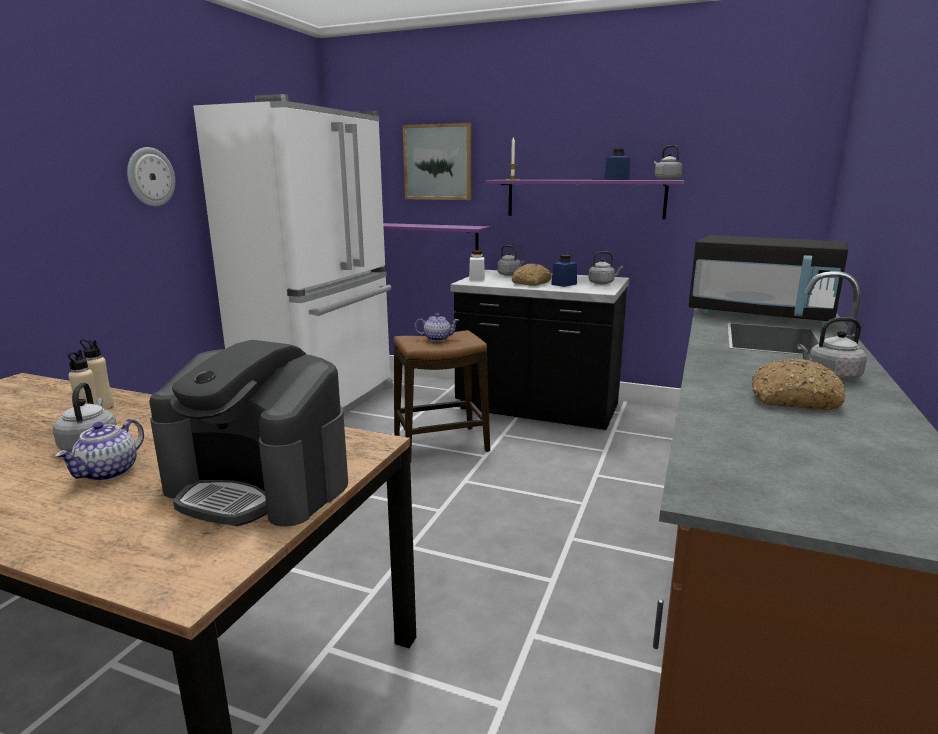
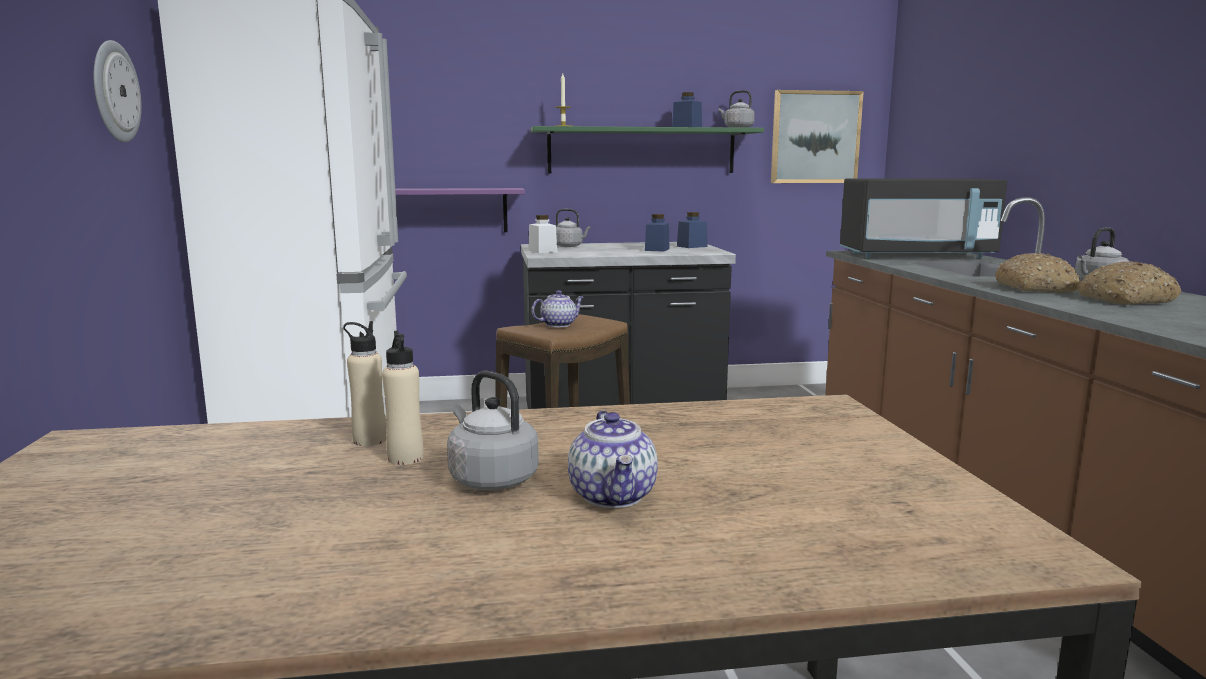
camera: 30 degrees left, 5 degrees down
(260, 485) = (832, 461): coffee machine -> none
(438, 162) = (445, 104): picture -> picture (815, 137)
(531, 283) = (618, 250): bread -> bread (1036, 288)
(584, 198) = (642, 151): purple shelf -> green shelf
(602, 283) = (692, 246): grey kettle -> blue jar

